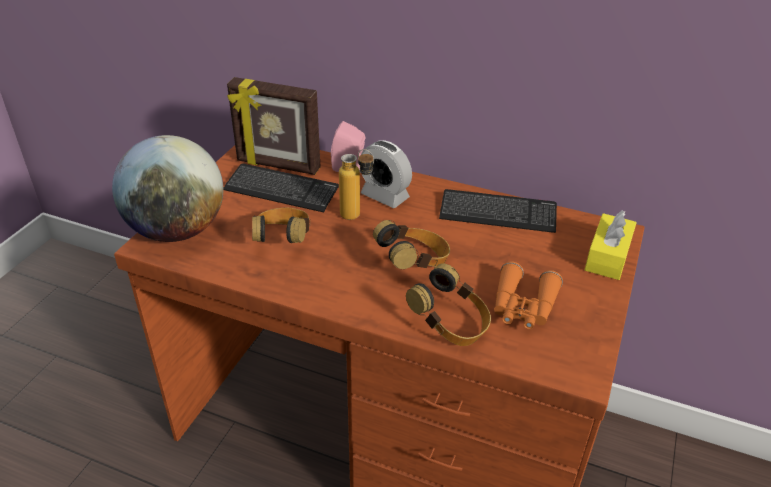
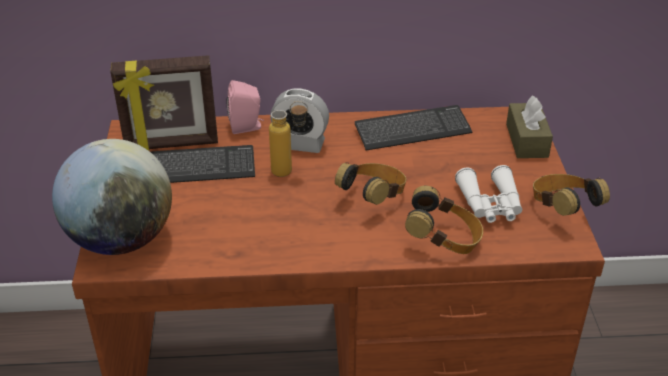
camera: 25 degrees left, 0 degrees up
(283, 240) = (237, 215): headphones -> headphones (562, 208)
(523, 306) = (490, 204): orange binoculars -> white binoculars
(607, 256) = (527, 140): yellow tissue box -> brown tissue box

